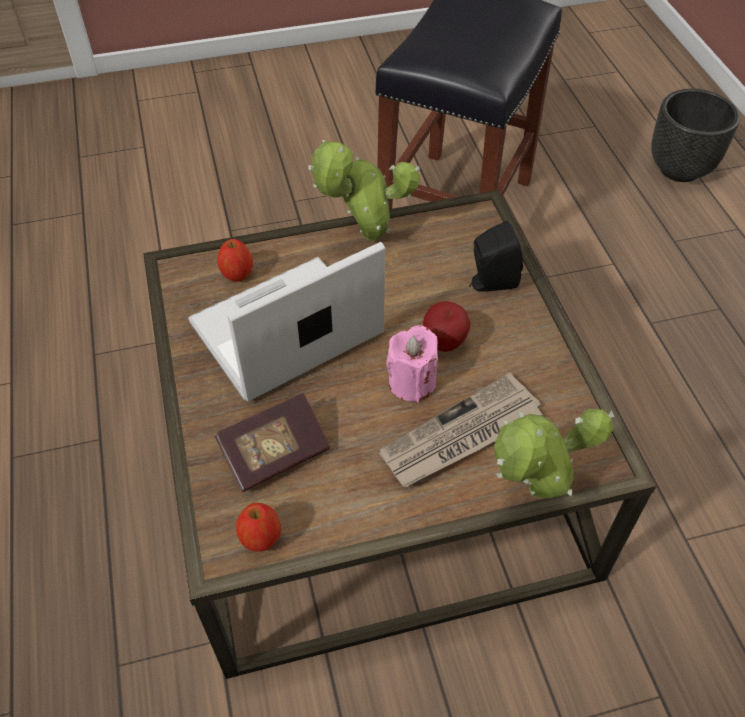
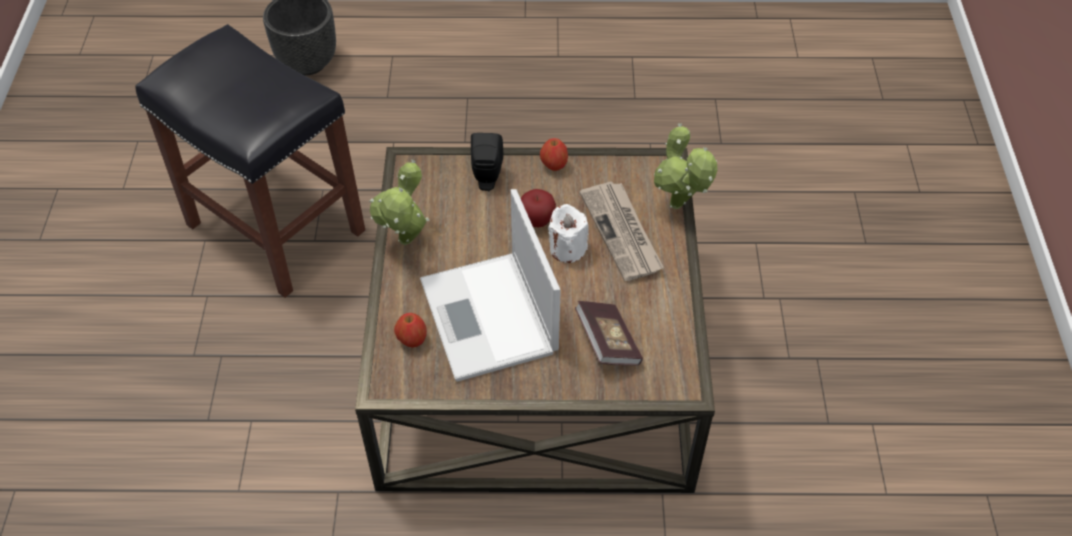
camera: 75 degrees left, 0 degrees up
(261, 538) = (677, 361): apple -> apple (554, 165)
(412, 382) = (567, 248): pink candle -> white candle

